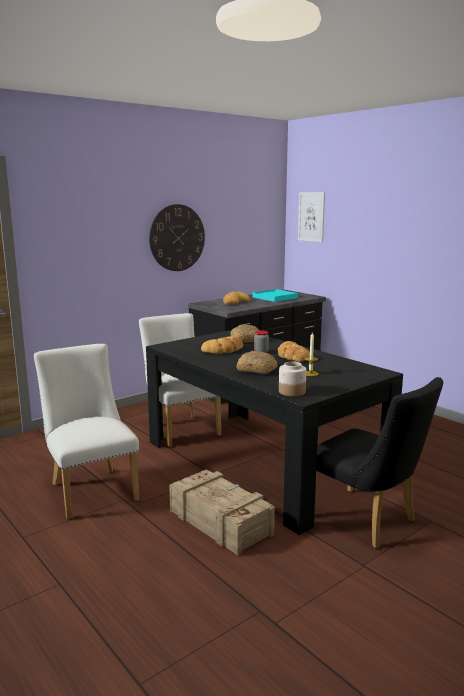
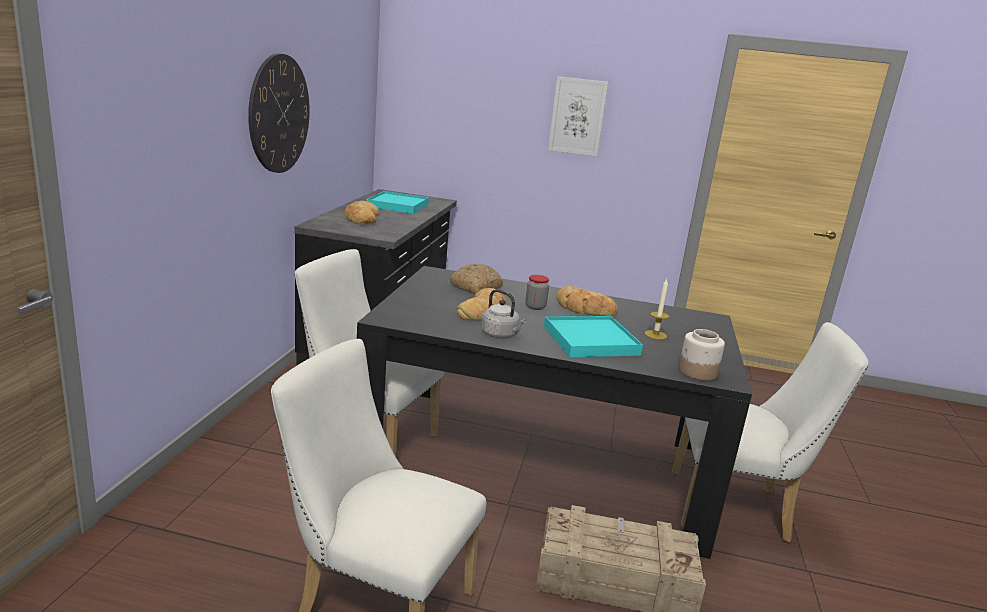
camera: 40 degrees left, 5 degrees up
(208, 360) = (501, 335): none -> grey kettle
(257, 369) = (590, 340): bread -> turquoise tray
(311, 217) = (429, 82): picture -> picture (577, 116)
(367, 521) = (738, 508): black chair -> white chair

